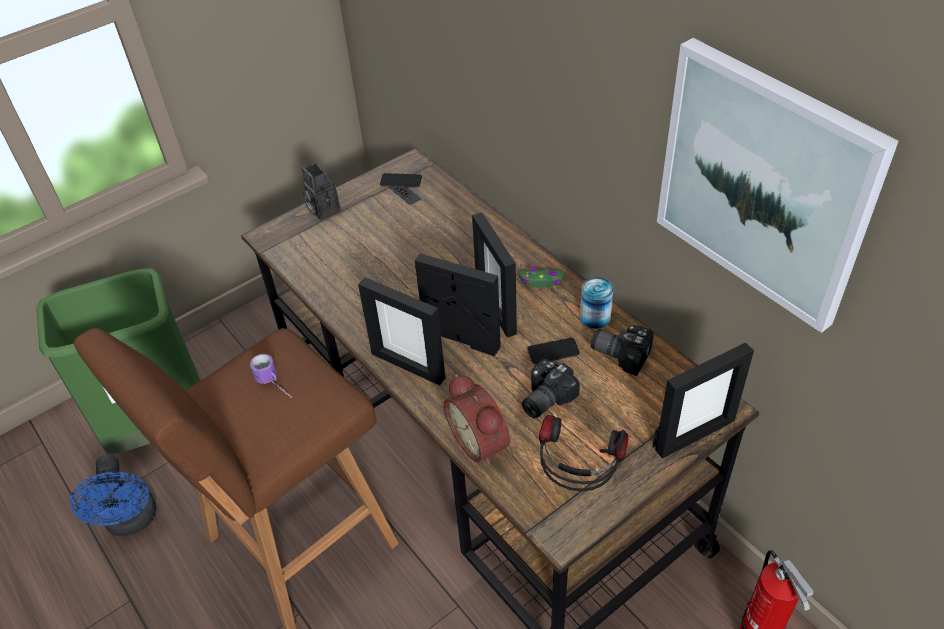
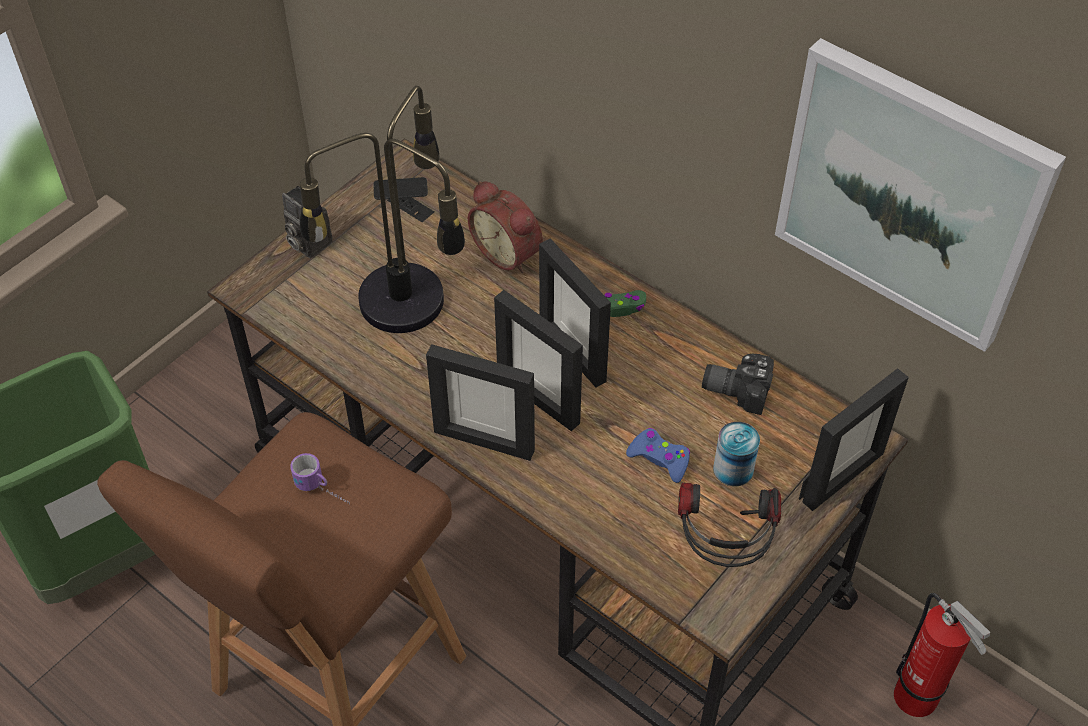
camera: 15 degrees left, 5 degrees up
(132, 521) = (102, 688): blue fan -> none
(377, 258) = (402, 302): none -> table lamp
(460, 339) = (539, 398): picture frame -> picture frame turned 150 degrees counterclockwise
(482, 441) = (600, 523): alarm clock -> alarm clock (509, 252)
(543, 398) = (659, 459): camera -> blue game controller
(553, 351) = (656, 398): phone -> none
(595, 317) = (695, 346): can -> can (733, 469)

